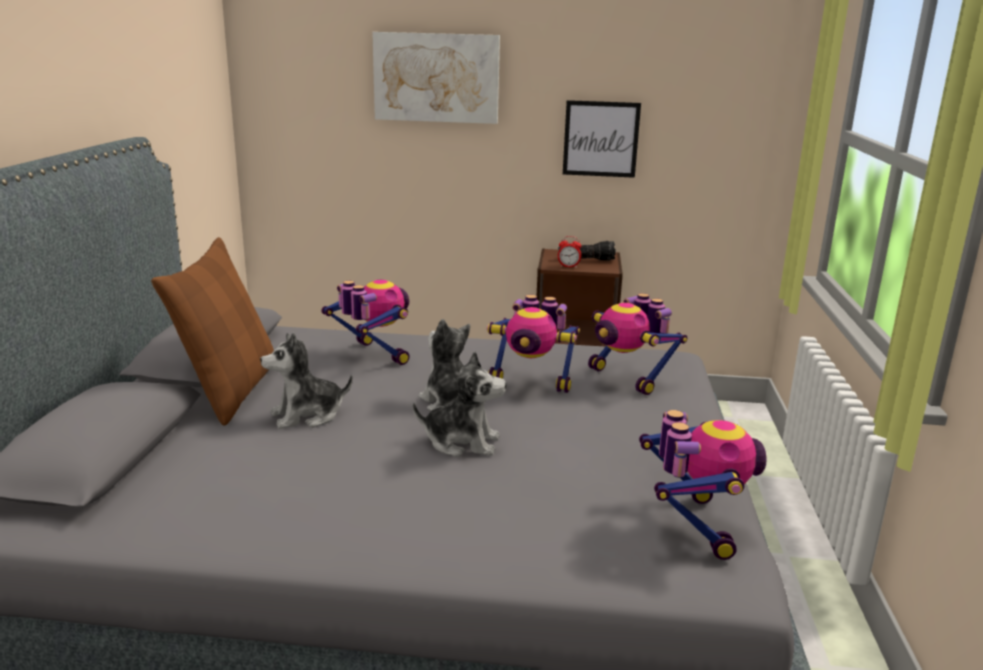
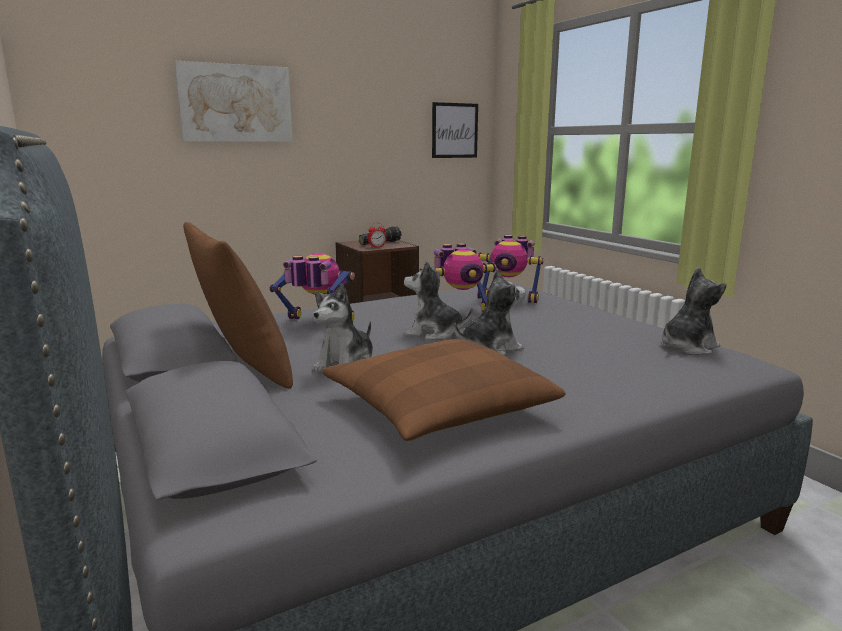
camera: 35 degrees left, 5 degrees down
(287, 493) = (438, 407): none -> brown pillow
(601, 139) = (369, 151): picture -> picture (454, 130)
(693, 525) = (687, 347): toy robot -> plush toy

